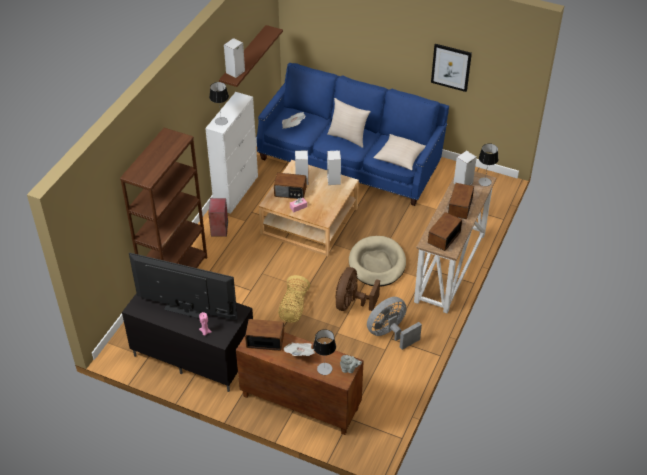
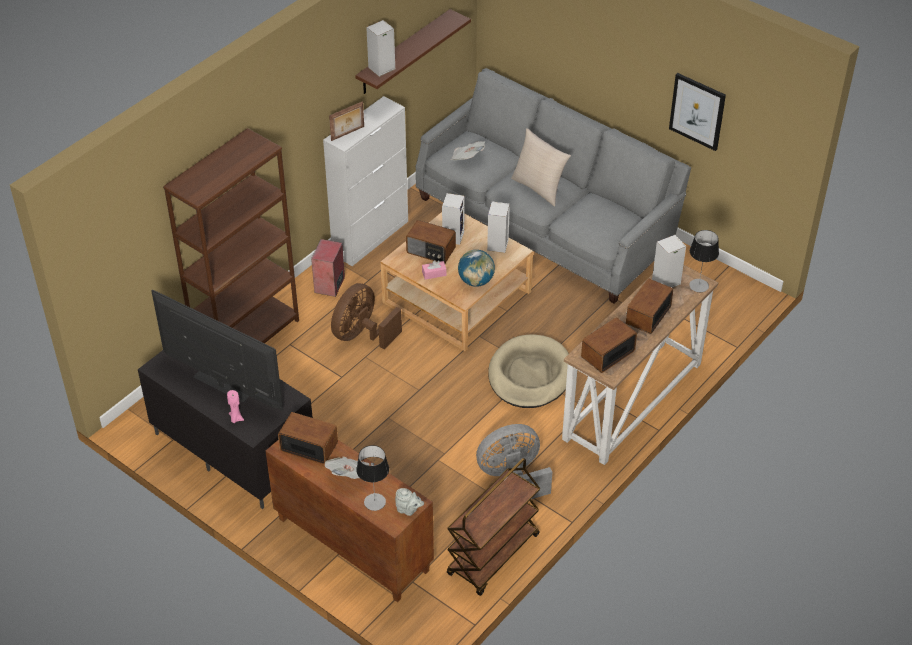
camera: 15 degrees right, 0 degrees up
(221, 121) = (348, 134): table lamp -> picture frame
(293, 308) = (391, 413): basket -> none
(328, 207) = (476, 281): none -> globe
(350, 160) = (546, 222): blue sofa -> grey sofa
(352, 303) = (474, 424): brown fan -> brown fan (362, 335)
(397, 389) = (493, 556): none -> brown cart
(400, 157) = (602, 230): beige pillow -> none

